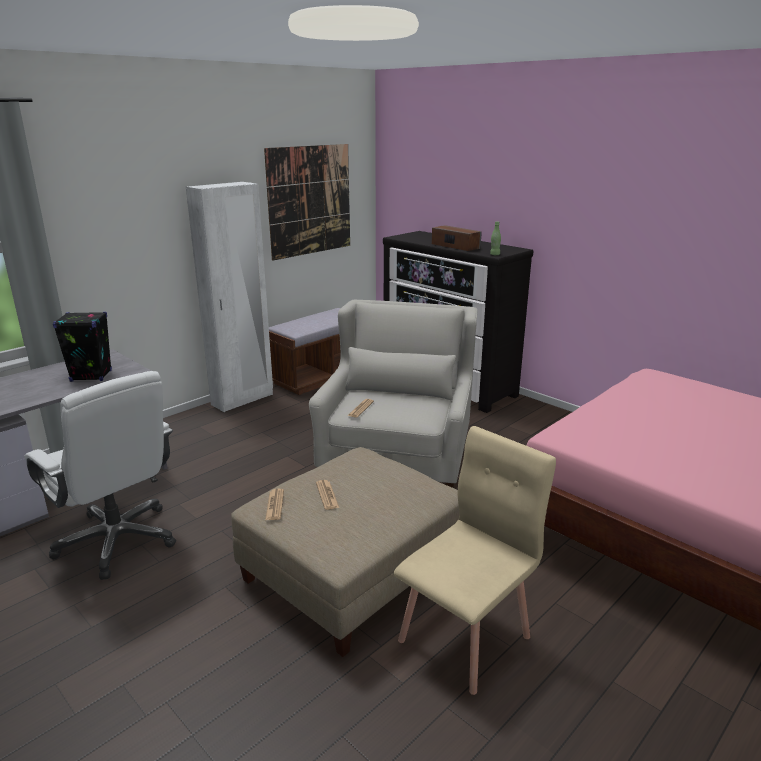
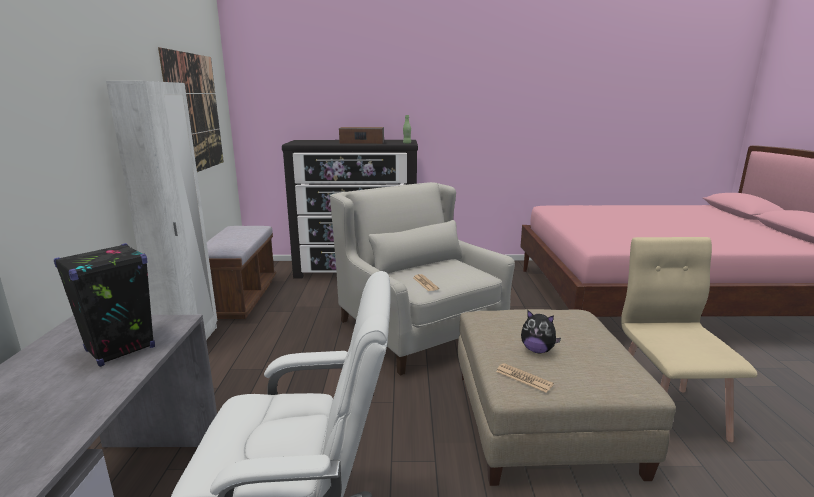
camera: 45 degrees left, 5 degrees down
(327, 495) = (537, 350): newspaper -> plush toy

